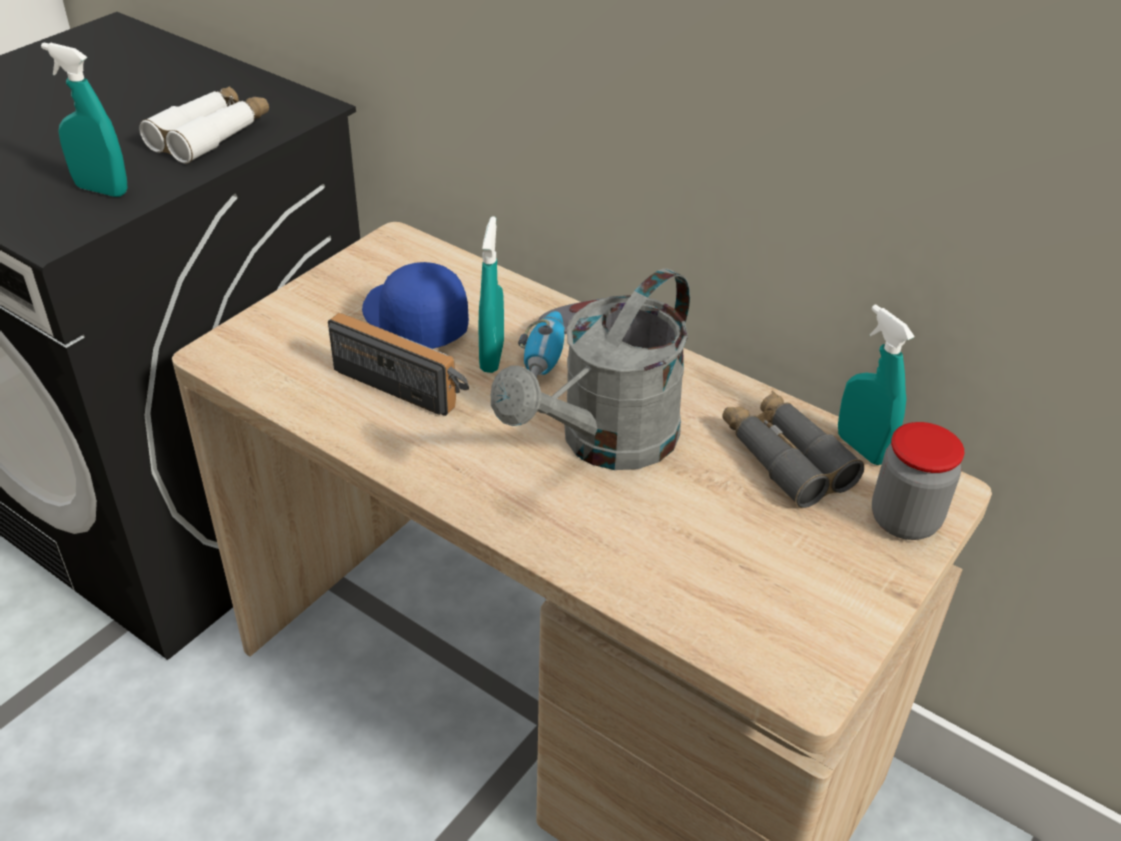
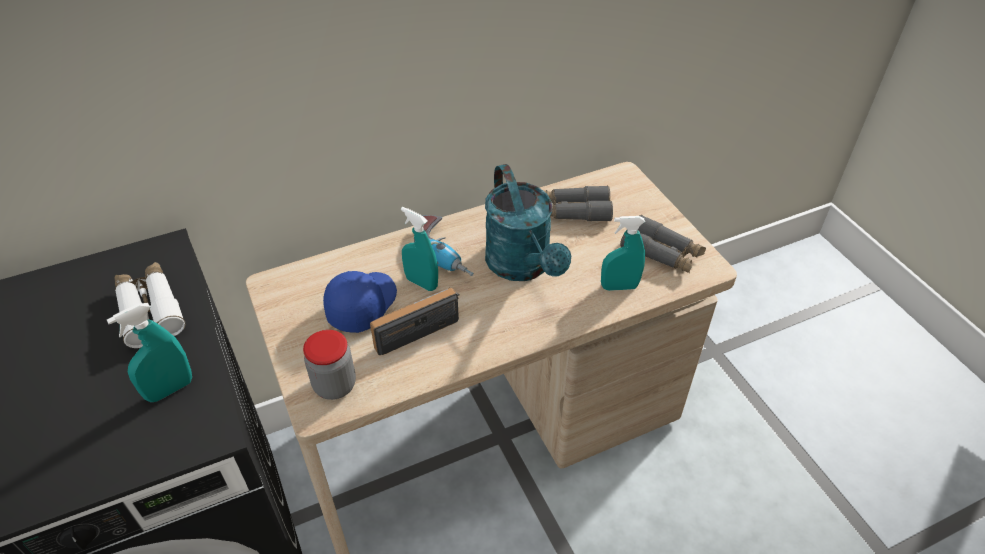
camera: 60 degrees left, 5 degrees up
(412, 322) = (361, 305): blue cap -> blue cap turned 120 degrees clockwise
(605, 443) = (523, 267): grey watering can -> turquoise watering can
(785, 602) = (661, 253): none -> grey binoculars
(861, 448) = (583, 185): turquoise spray bottle -> turquoise spray bottle (619, 287)
(904, 520) = (634, 195): jar -> jar (335, 385)

